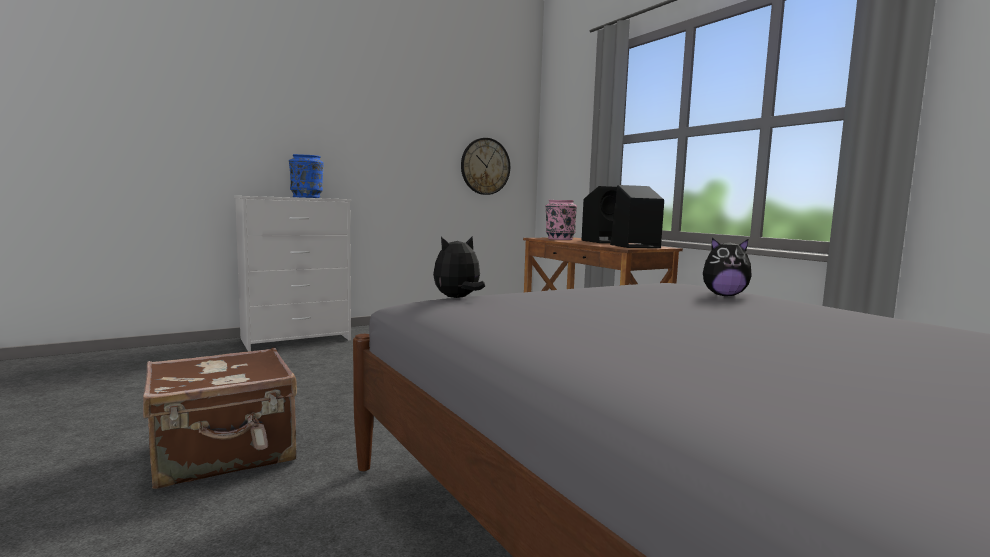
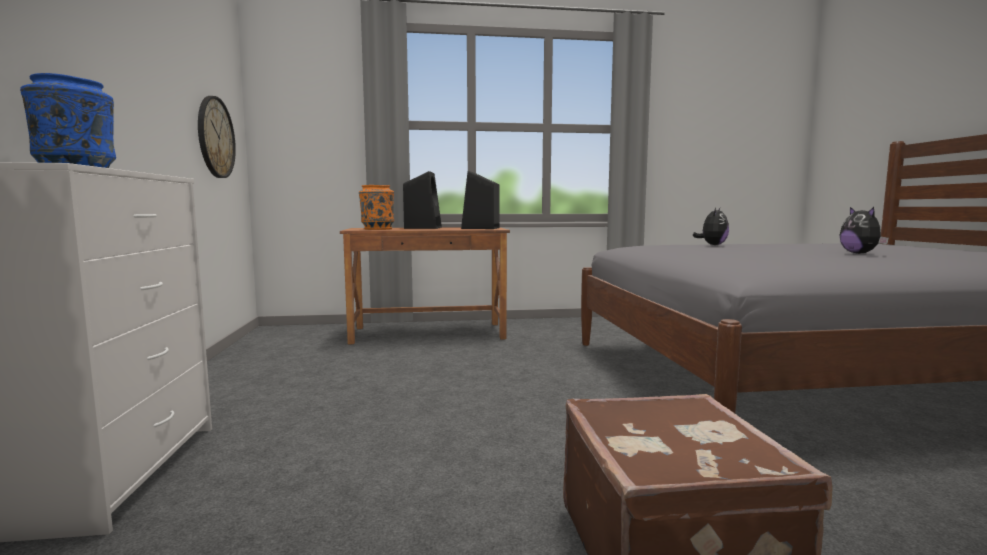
camera: 65 degrees left, 0 degrees up
(458, 298) = (741, 266): plush toy -> plush toy (860, 253)
(559, 239) = (377, 229): pink vase -> orange vase

